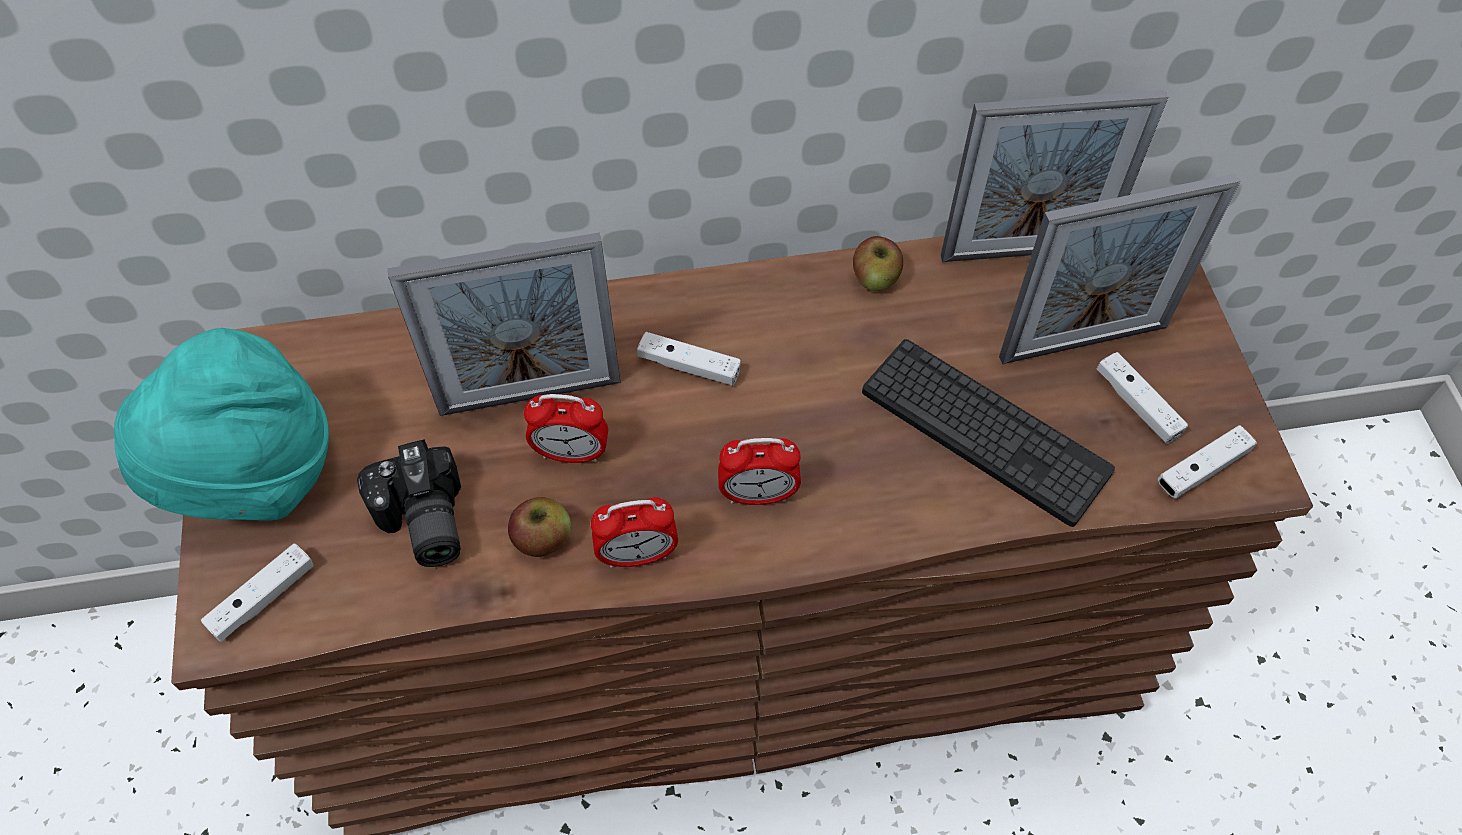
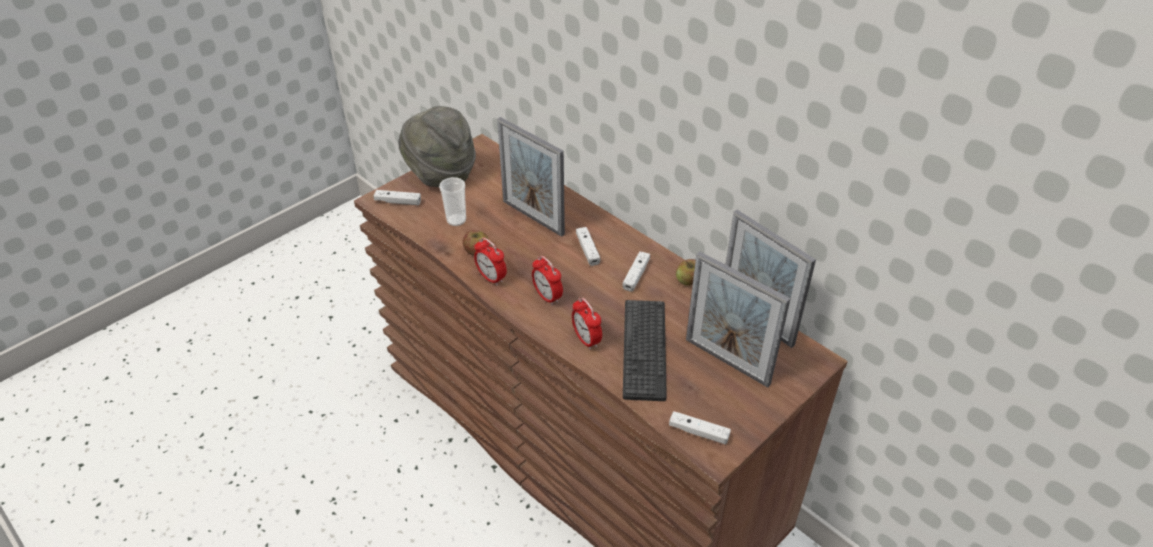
camera: 55 degrees right, 15 degrees down
(252, 474) = (440, 174): turquoise hat -> grey hat
(421, 523) = (456, 220): camera -> cup
(571, 453) = (518, 240): alarm clock -> alarm clock (586, 340)
(1137, 404) = (711, 394): white game controller -> white game controller (636, 275)

